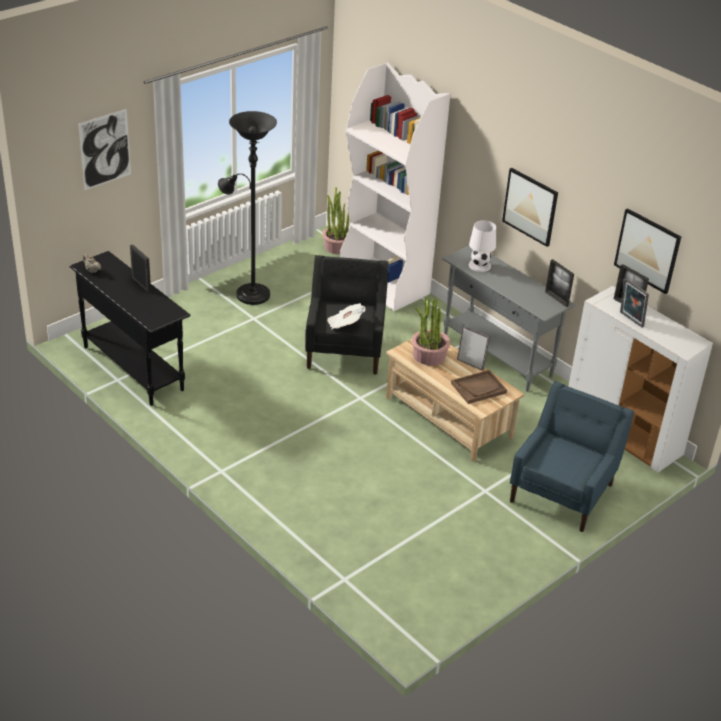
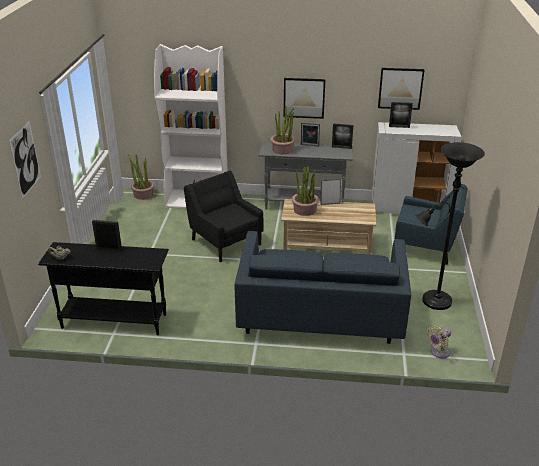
camera: 40 degrees left, 5 degrees down
(249, 293) = (127, 242): black floor lamp -> black floor lamp (433, 301)
(324, 485) = (320, 314): none -> blue sofa
(344, 324) = (234, 219): newspaper -> none
(382, 603) = (438, 352): none -> beige fan
(478, 388) = (351, 212): brown tray -> none
(480, 265) = (283, 150): white table lamp -> potted plant
(563, 491) = (426, 247): blue armchair -> blue armchair turned 120 degrees clockwise
(630, 320) = (411, 131): picture frame -> picture frame (309, 145)

